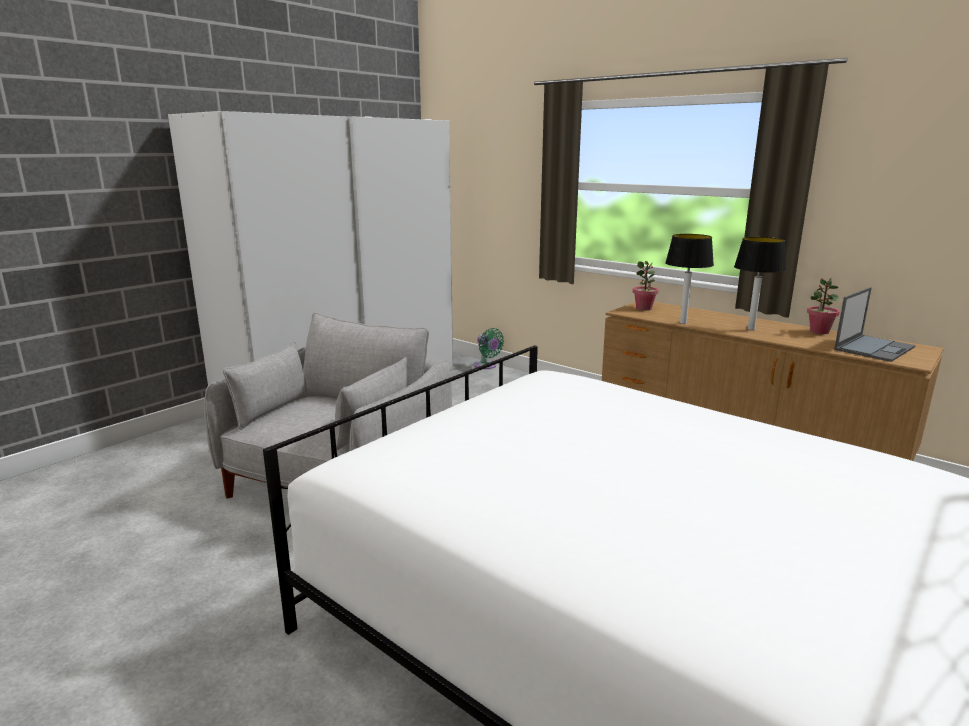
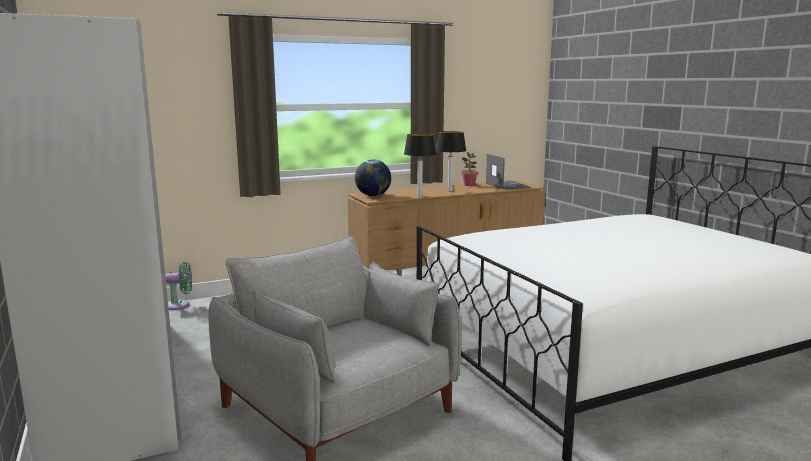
camera: 65 degrees left, 5 degrees down
(644, 308) = (373, 196): potted plant -> globe

